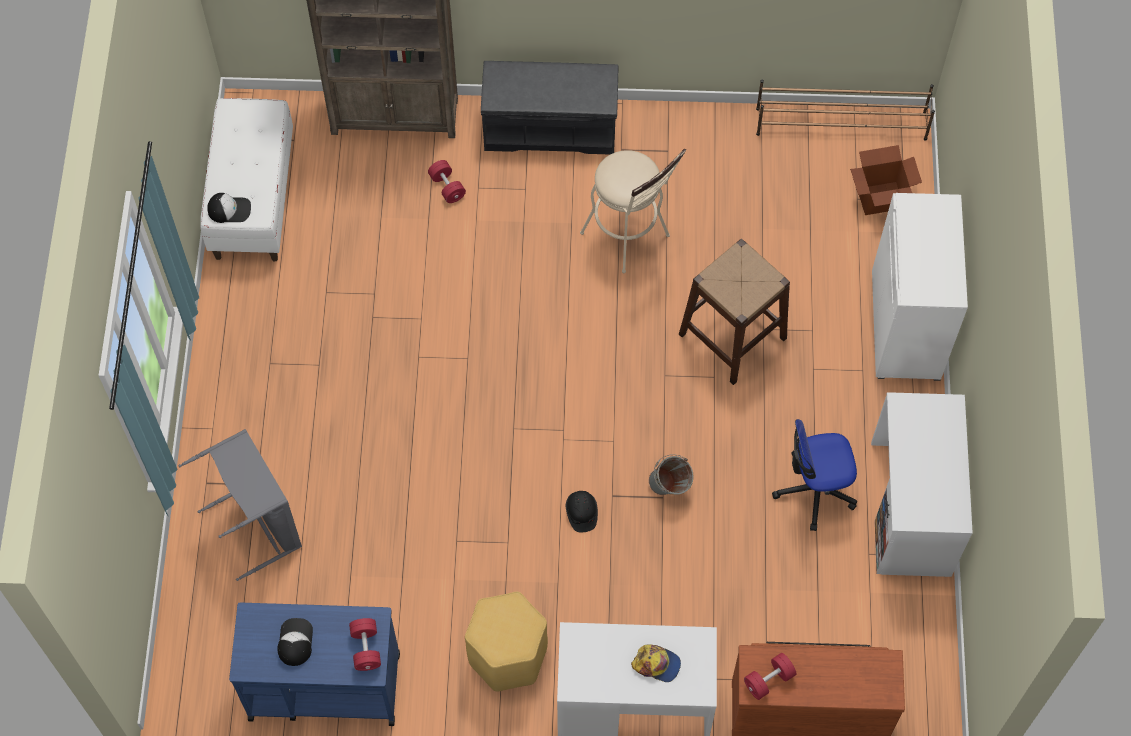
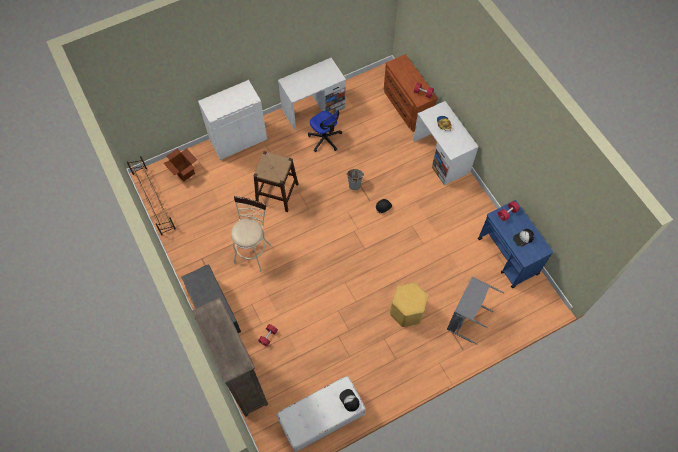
camera: 120 degrees left, 0 degrees up
(507, 655) = (453, 203): yellow stool -> yellow stool (407, 311)

